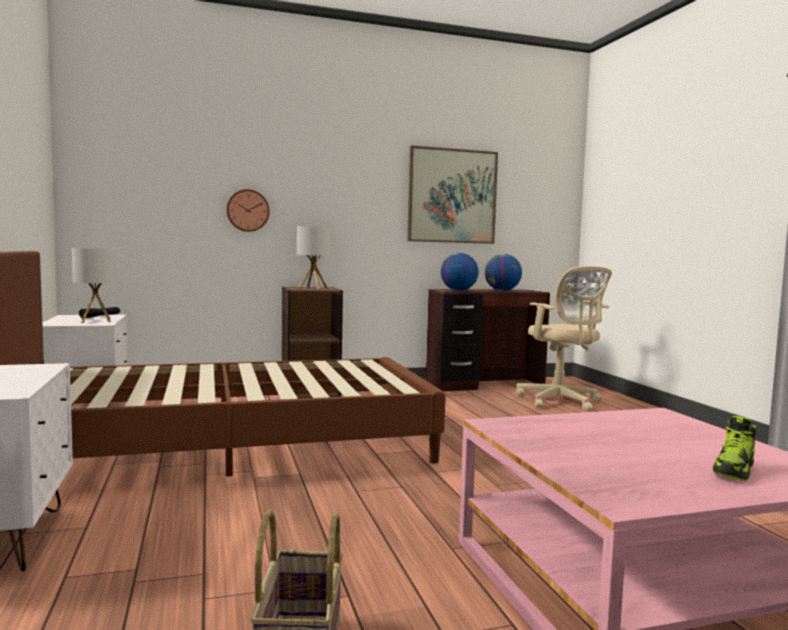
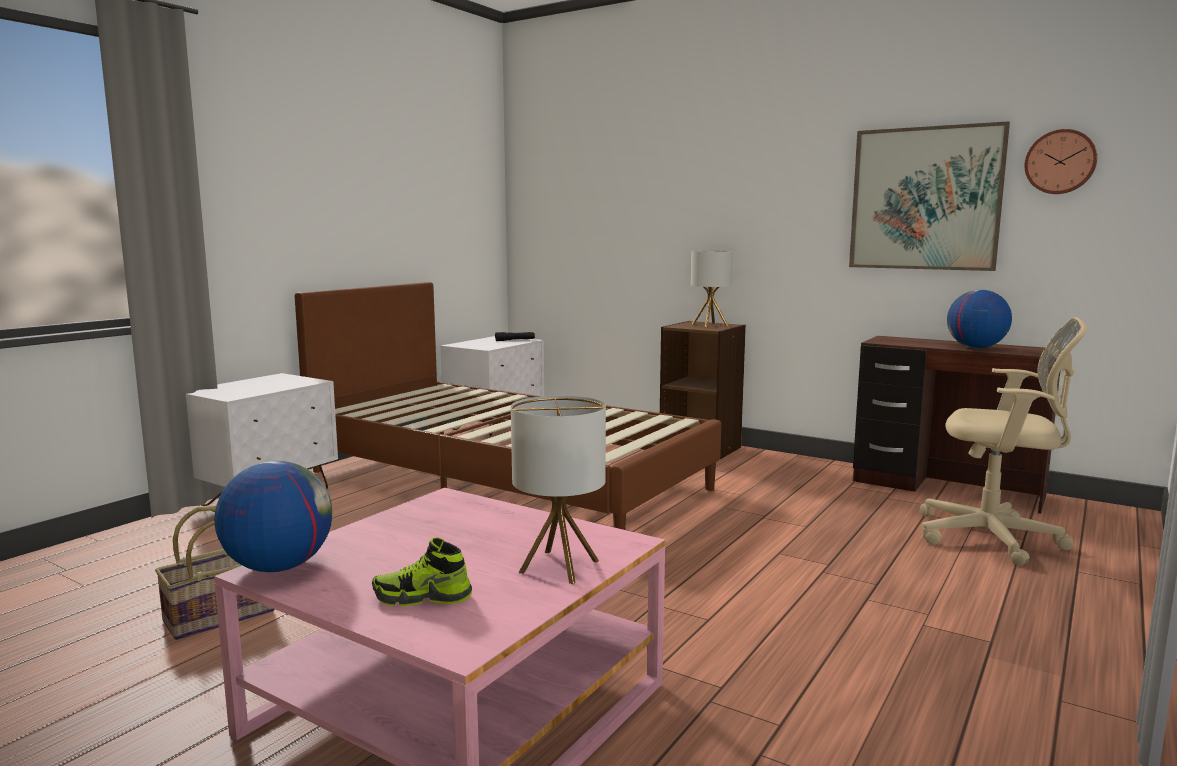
camera: 50 degrees right, 5 degrees up
(96, 321) = (493, 344): table lamp -> table lamp (559, 566)
(248, 210) = (659, 232): wall clock -> wall clock (1060, 162)
(458, 290) = (896, 342): globe -> globe (278, 567)
(560, 402) = (995, 538): beige office chair -> beige office chair turned 90 degrees counterclockwise

